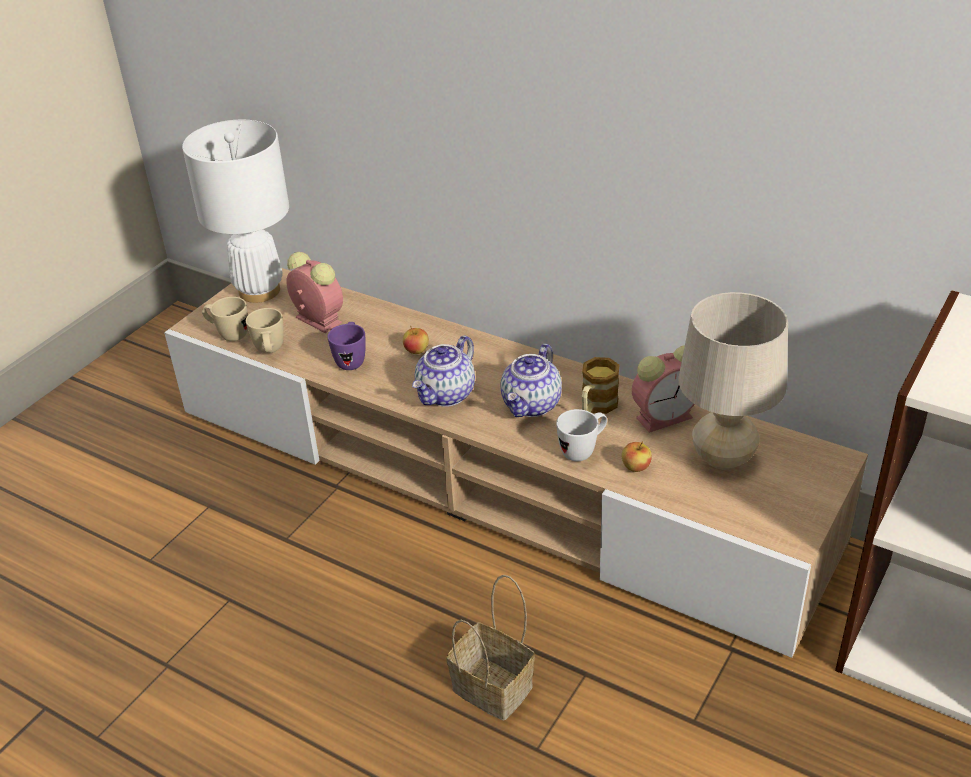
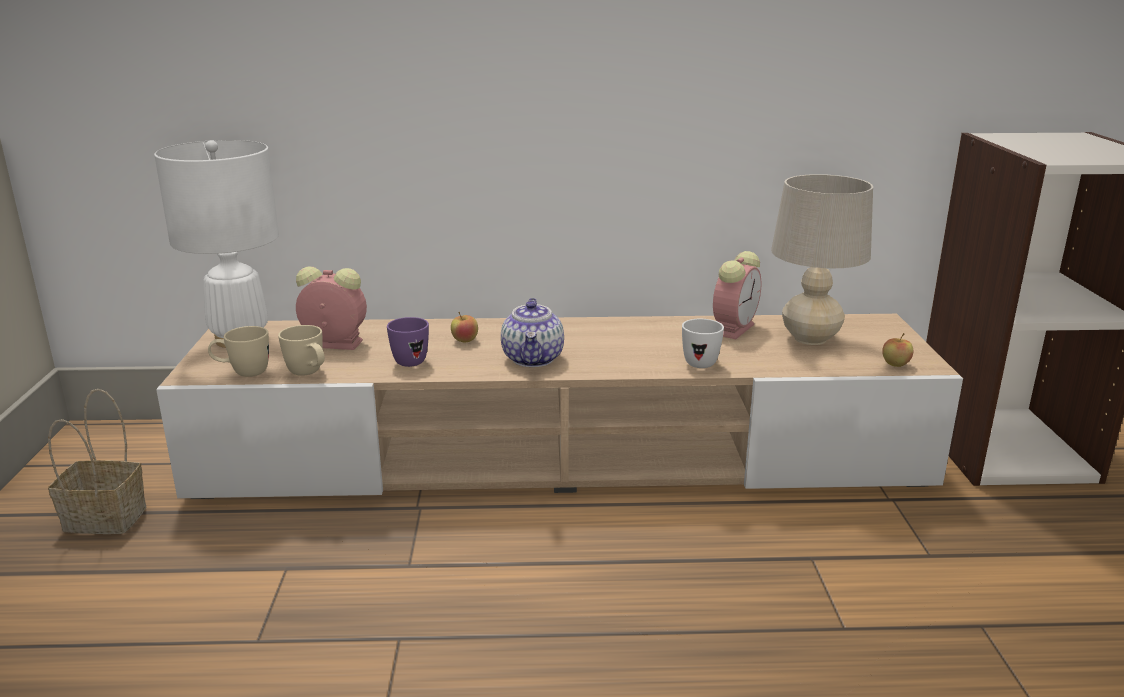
camera: 35 degrees left, 15 degrees down
(495, 688) = (753, 599): basket -> basket (108, 518)
(532, 405) = (619, 347): teapot -> none
(596, 406) = (672, 336): mug -> none
(636, 467) = (757, 359): apple -> apple (895, 364)

